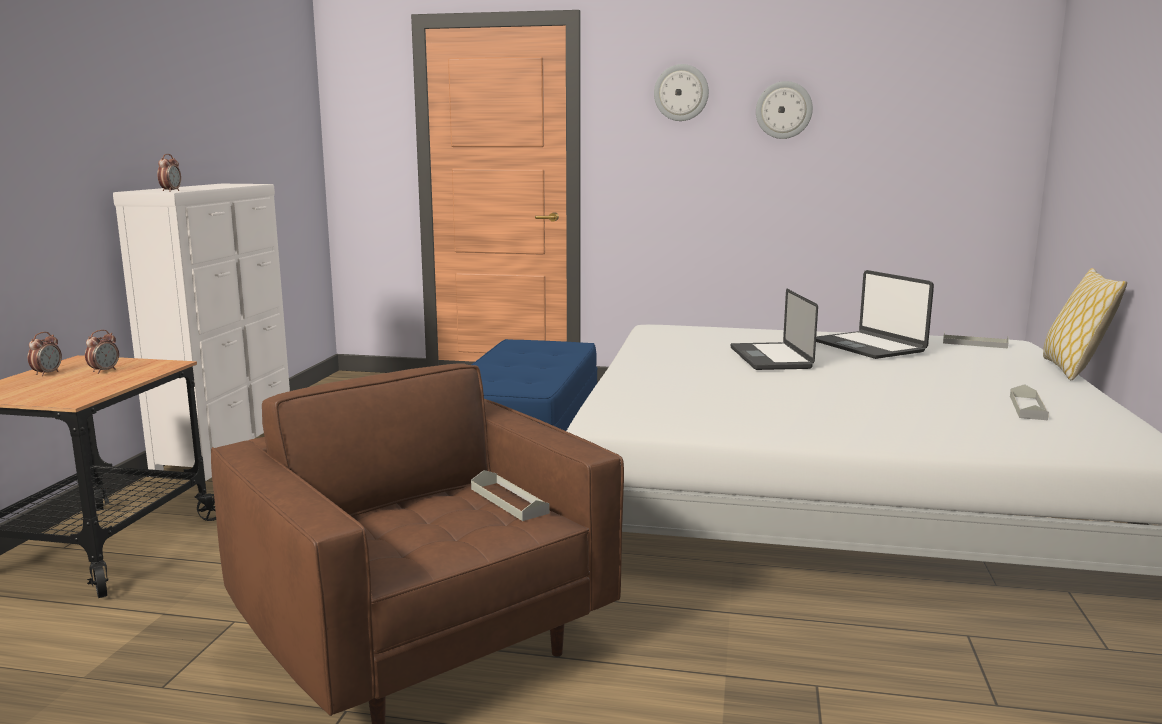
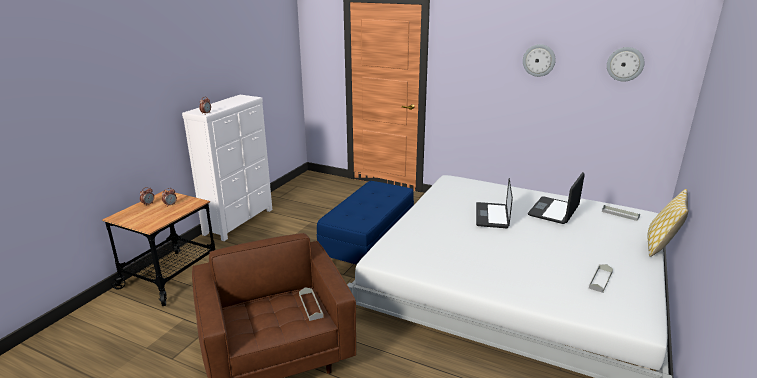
camera: 15 degrees right, 10 degrees up
(681, 92) = (482, 46): wall clock -> wall clock (625, 64)
(869, 346) = (554, 211): laptop -> laptop turned 45 degrees clockwise

